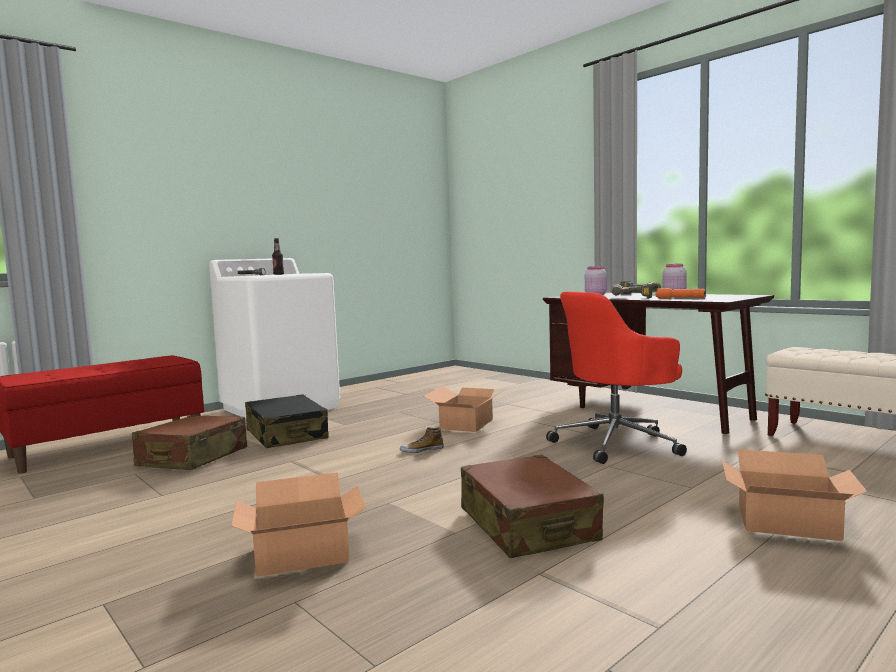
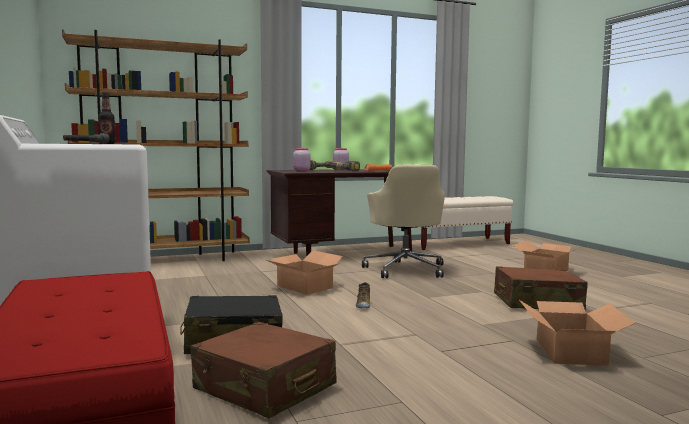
camera: 70 degrees left, 0 degrees up
(504, 378) = (166, 260): none -> brown bookcase
(617, 443) = (405, 269): red office chair -> beige office chair

